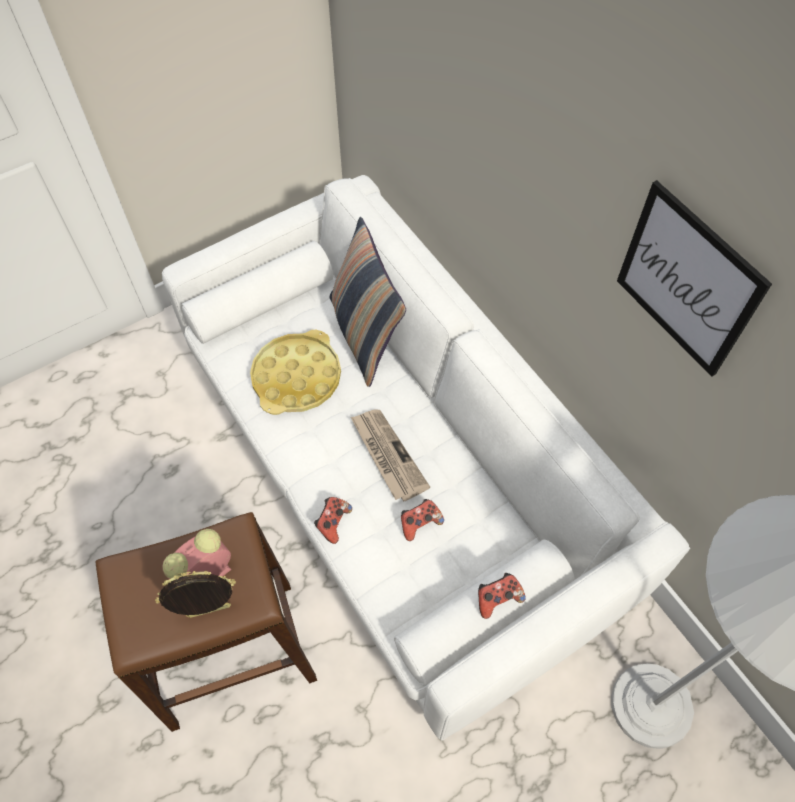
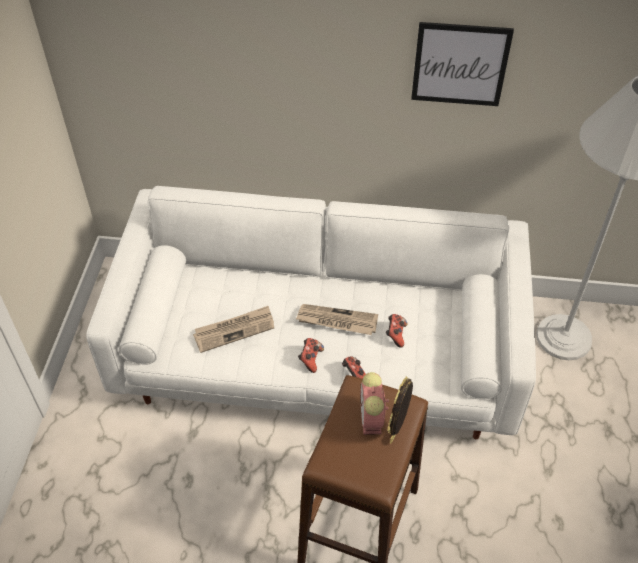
camera: 50 degrees left, 10 degrees down
(297, 377) = (234, 330): yellow tray -> newspaper
(365, 336) = (241, 278): pillow -> none
(497, 598) = (485, 317): game controller -> game controller (310, 359)

